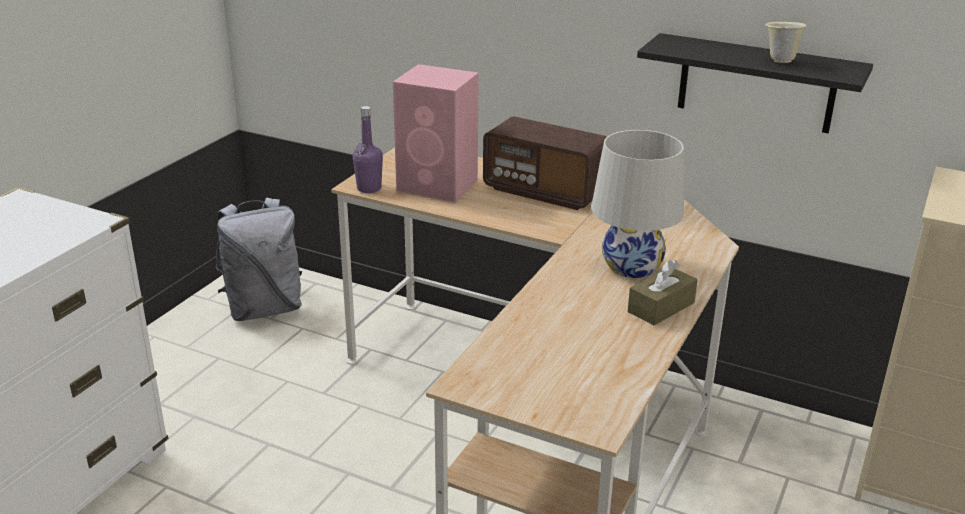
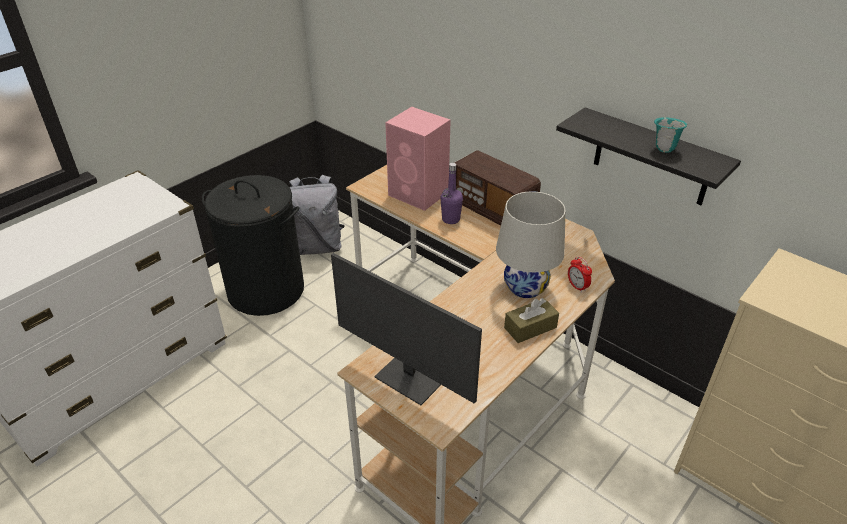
camera: 15 degrees right, 10 degrees up
(205, 373) = (266, 290): none -> black laundry basket
(369, 188) = (371, 190): purple bottle -> purple bottle (451, 219)
(532, 382) = (411, 378): none -> monitor
(697, 258) = (577, 287): none -> alarm clock
(780, 60) = (664, 149): beige mug -> turquoise mug

